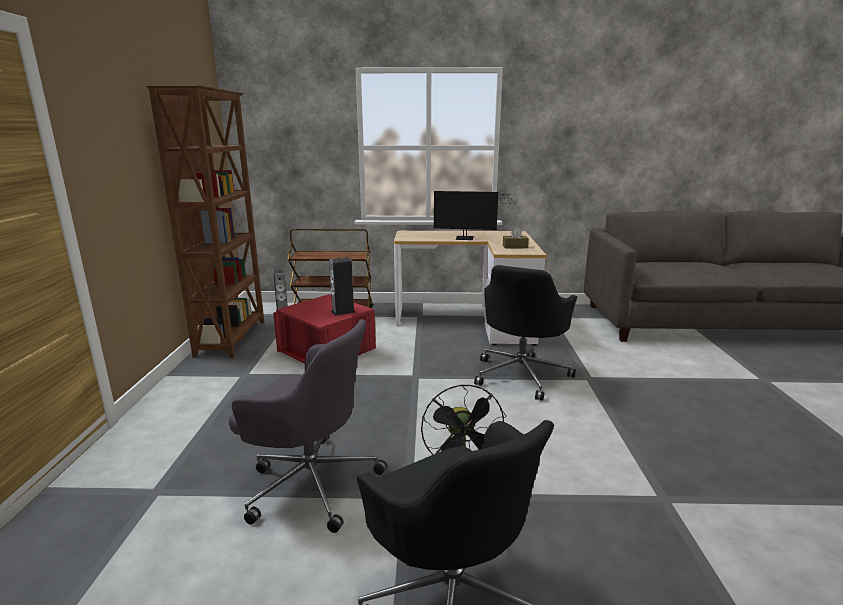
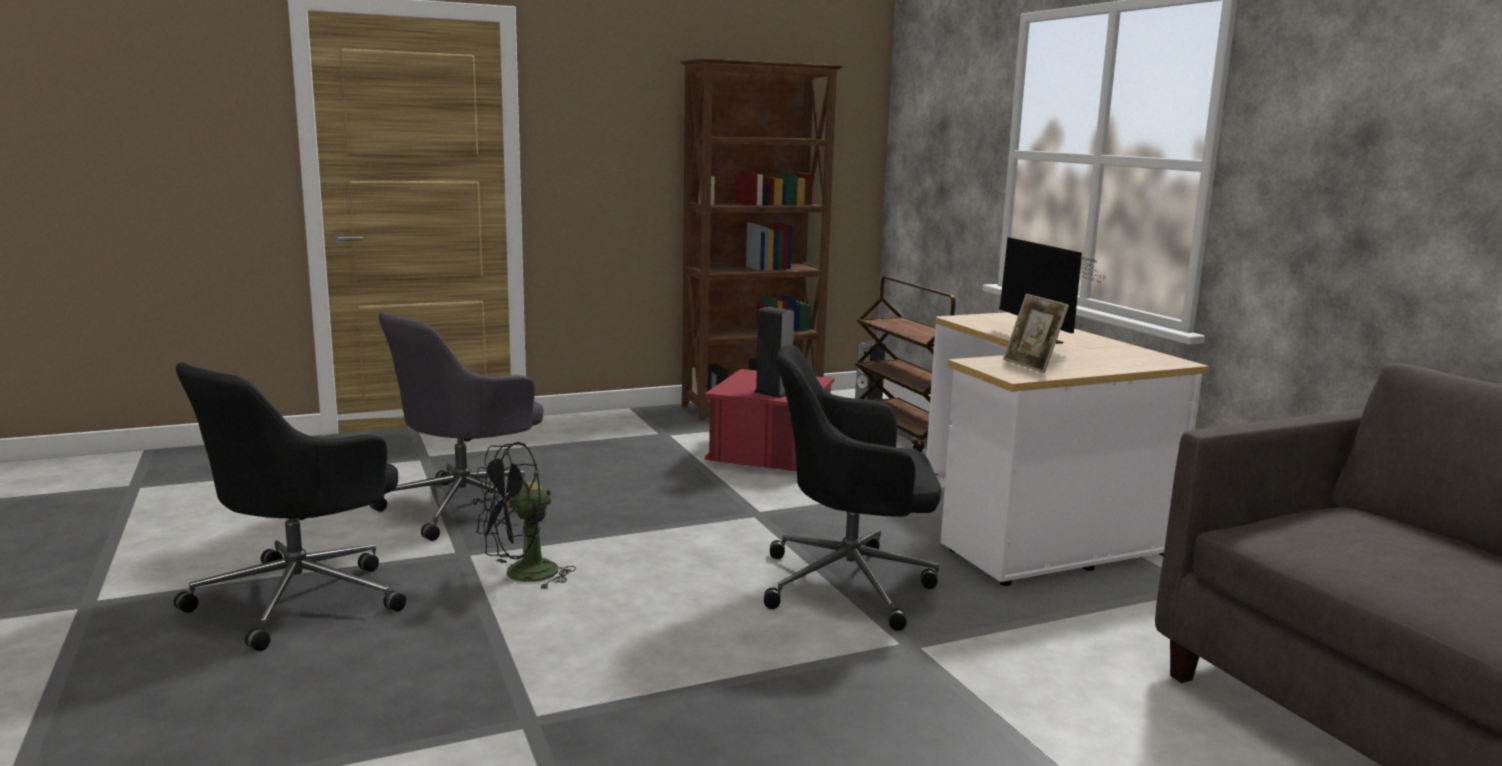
camera: 65 degrees right, 5 degrees down
(310, 482) = (465, 507): grey office chair -> grey office chair turned 45 degrees clockwise
(515, 247) = (1032, 366): brown tissue box -> picture frame

